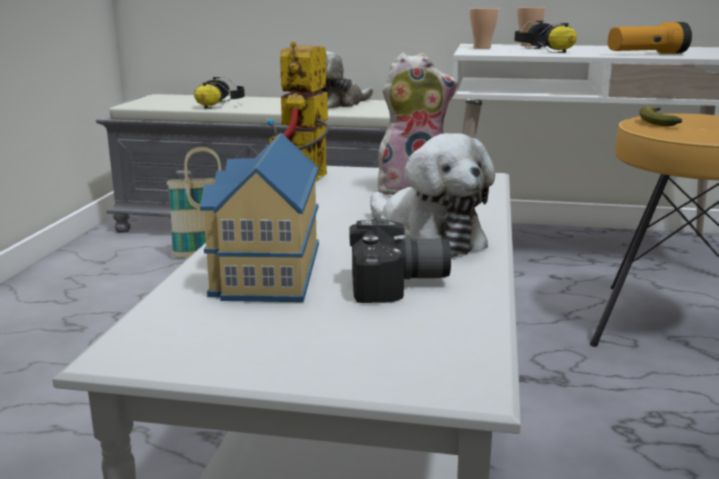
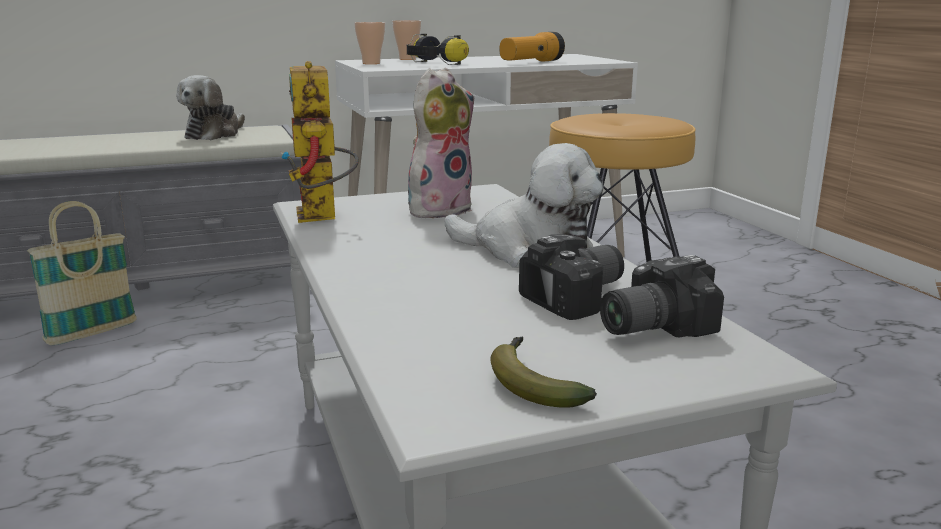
camera: 30 degrees left, 0 degrees up
(222, 104) = (67, 147): headphones -> none
(264, 270) = (435, 310): toy house -> none
(417, 323) = (648, 326): none -> camera
(657, 122) = (589, 122): banana -> banana (532, 383)

